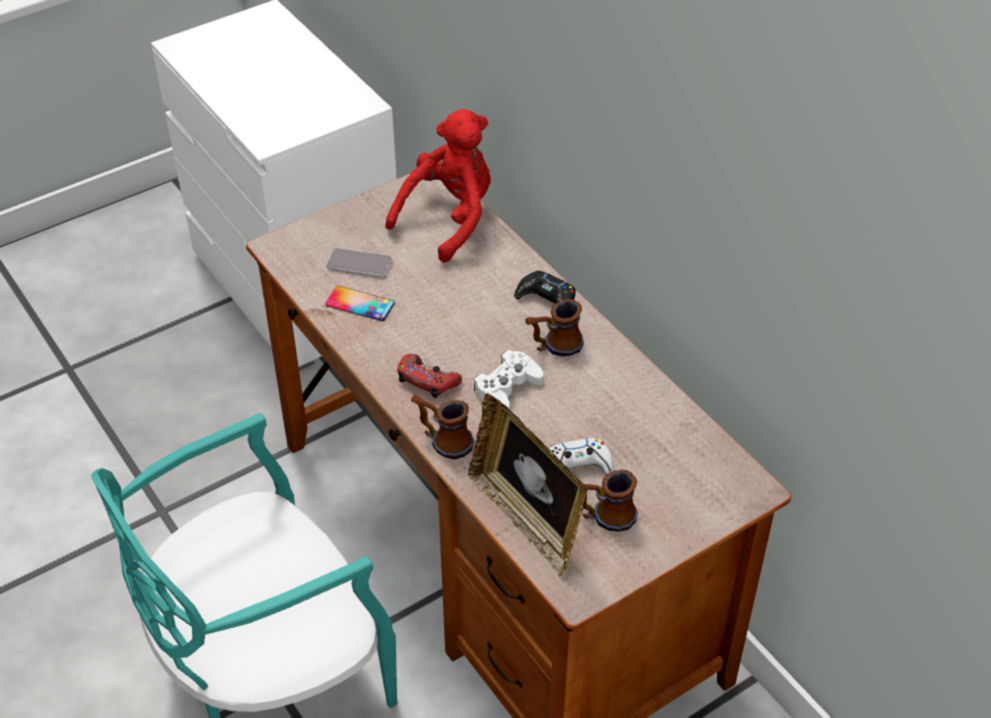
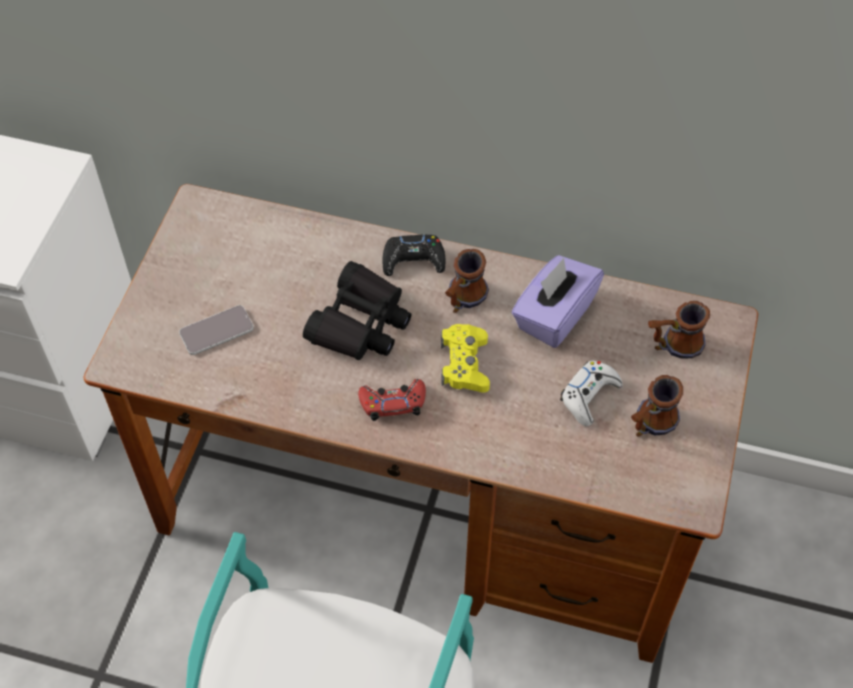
camera: 40 degrees left, 10 degrees up
(360, 304) = (258, 370): phone -> none
(443, 440) = (462, 449): mug -> mug (672, 345)
(449, 219) = (252, 235): red plush toy -> none
(462, 317) = (360, 323): none -> black binoculars
(507, 388) = (464, 364): white game controller -> yellow game controller
(527, 518) = (596, 469): picture frame -> none
(613, 398) = (554, 315): none -> purple tissue box

